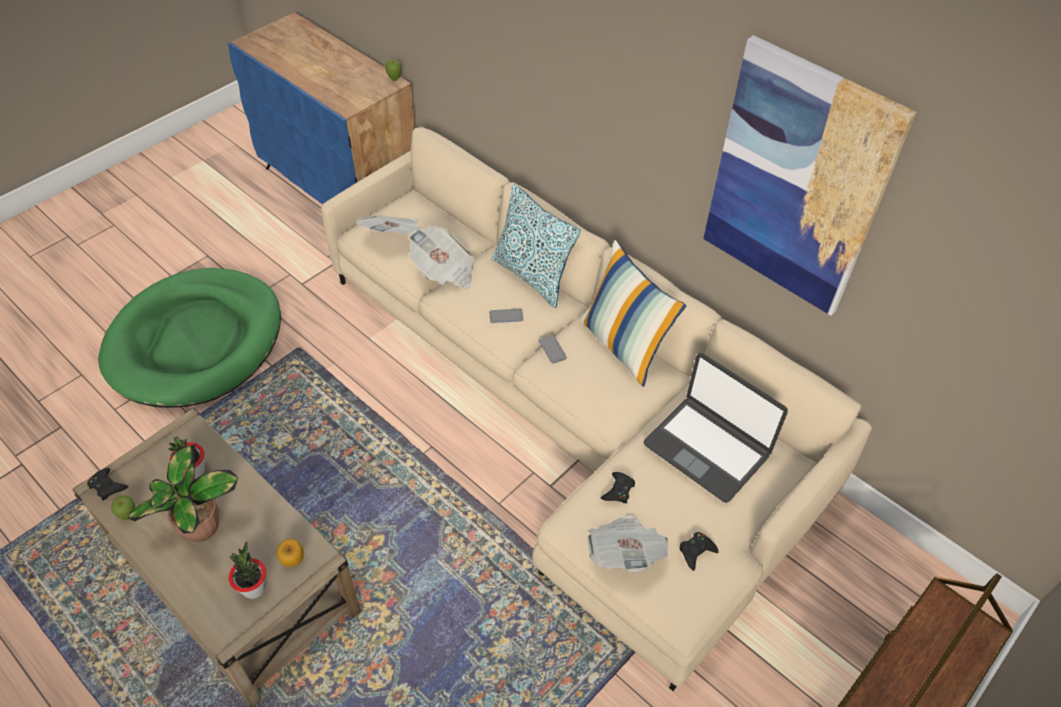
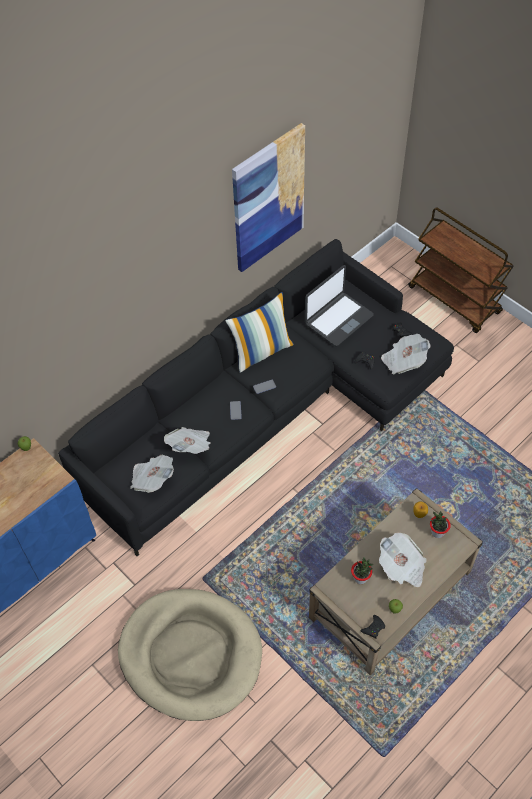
camera: 85 degrees left, 5 degrees up
(196, 342) = (191, 655): green dog bed -> beige dog bed
(200, 529) = (402, 567): potted plant -> newspaper
(532, 276) = (198, 396): pillow -> none
(572, 412) = (268, 410): beige sofa -> black sofa

